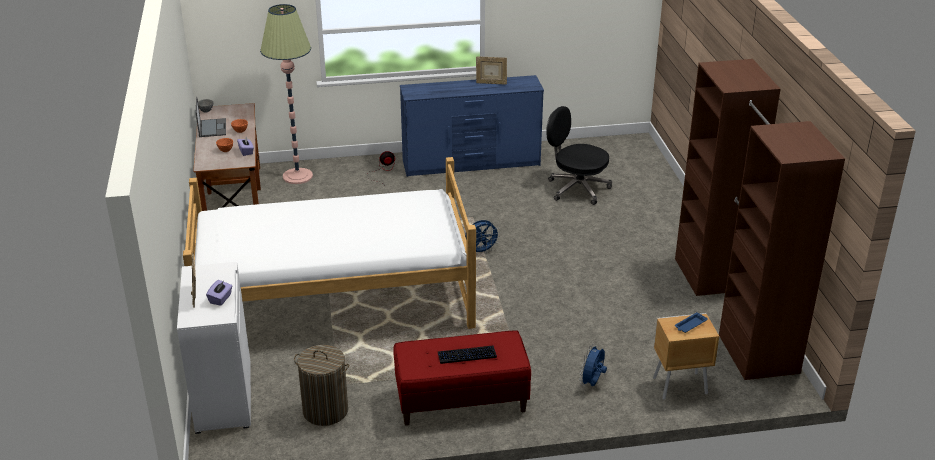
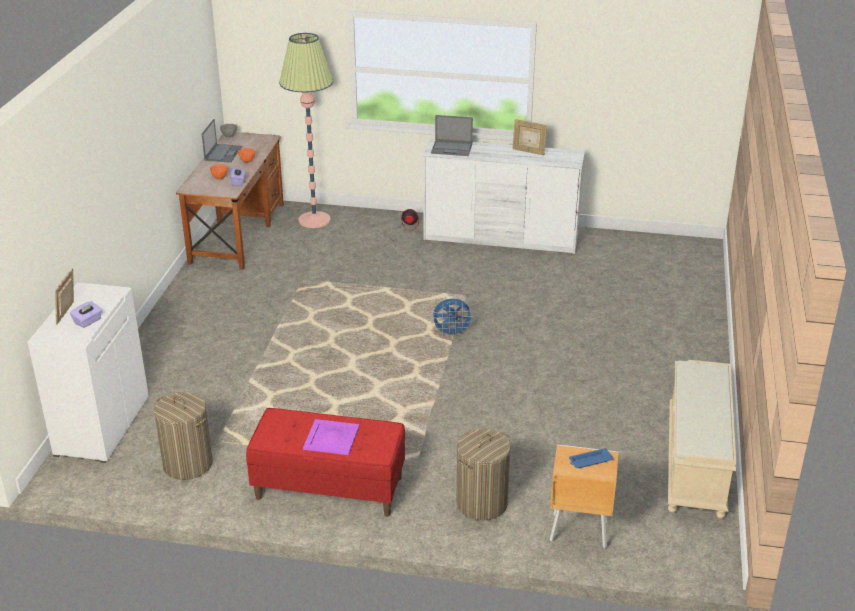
camera: 20 degrees right, 0 degrees up
(334, 300) = (269, 352): bed -> none
(425, 90) = (452, 148): none -> laptop
(466, 355) = (331, 438): keyboard -> purple tray
(471, 163) = (501, 238): blue dresser -> white dresser
(576, 189) = (600, 286): black office chair -> none
(592, 383) = (481, 503): blue fan -> laundry basket
(733, 312) = (696, 462): brown wardrobe -> beige bench

